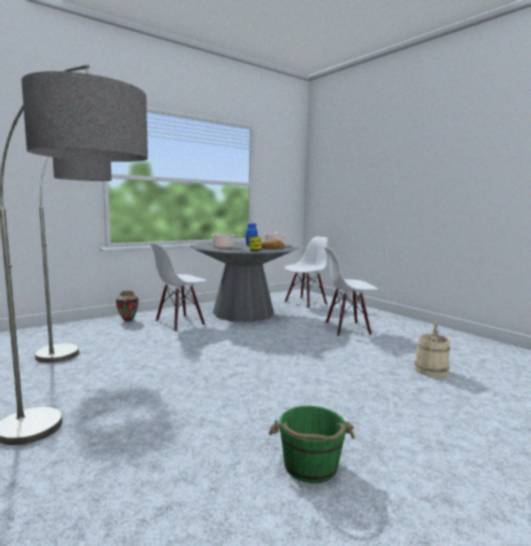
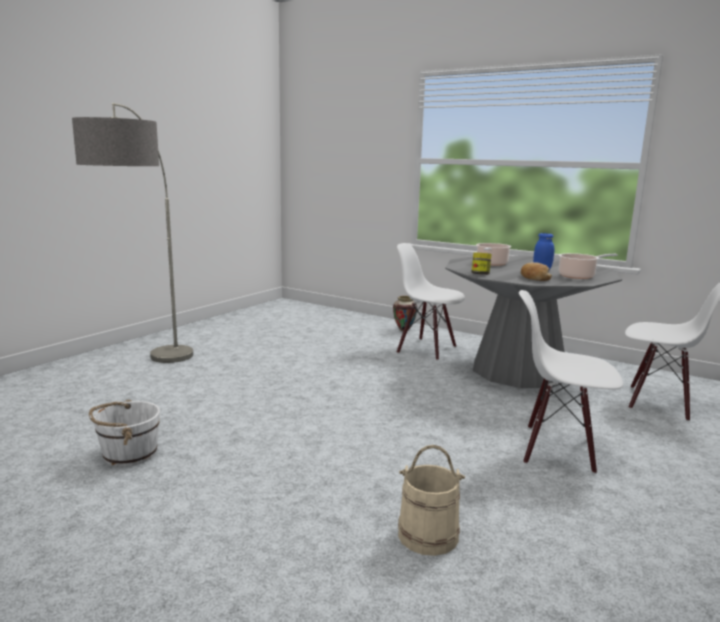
camera: 70 degrees right, 5 degrees up
(81, 339) = (334, 328): floor lamp -> none
(310, 466) = (129, 454): green bucket -> white bucket
(347, 329) = (558, 449): white chair -> white chair turned 45 degrees counterclockwise

